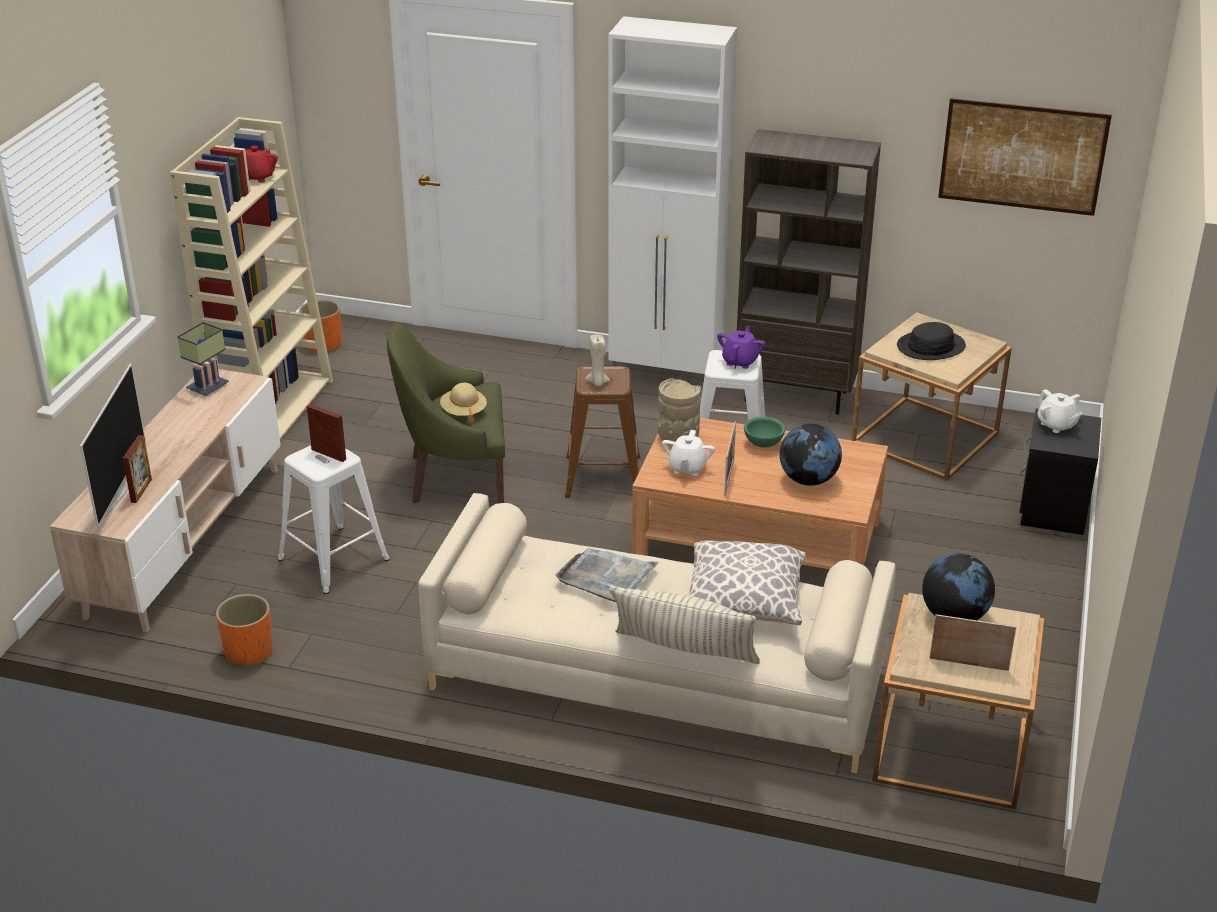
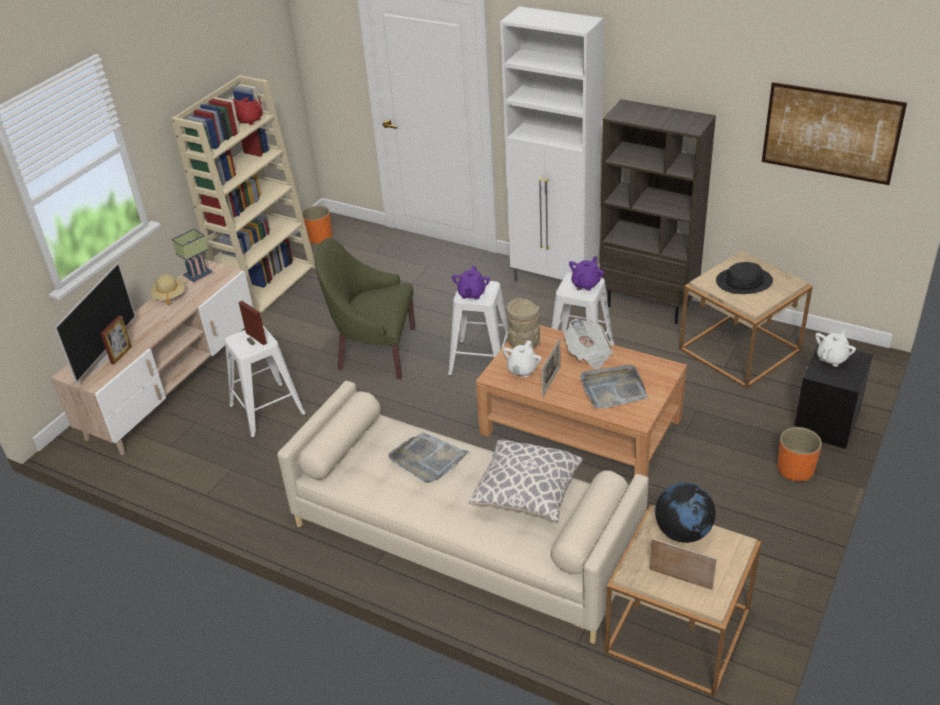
camera: 15 degrees right, 5 degrees up
(249, 652) = (184, 479): orange planter -> orange planter (795, 470)
(463, 412) = (375, 307): beige hat -> beige hat (169, 295)
(597, 382) = (471, 294): beige candle -> purple teapot
(604, 475) = (482, 360): brown stool -> white stool
(683, 654) = (463, 535): pillow -> none
(764, 444) = (588, 354): green bowl -> newspaper
(808, 480) = (612, 389): globe -> grey tray
(1056, 425) = (832, 358): white teapot -> white teapot turned 120 degrees counterclockwise

